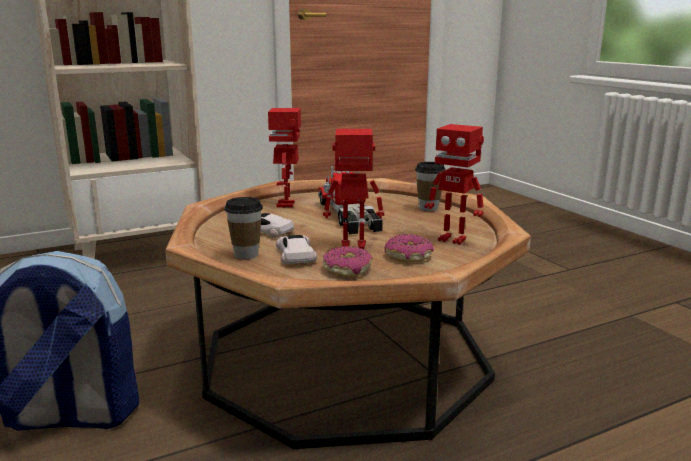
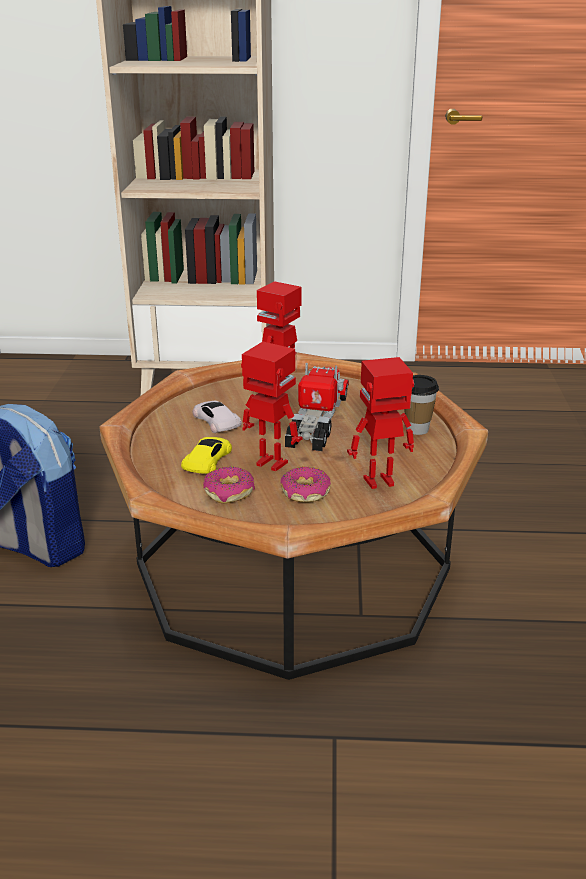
camera: 30 degrees right, 10 degrees up
(246, 255) = (167, 448): cup -> none
(295, 255) = (208, 460): white toy car -> yellow toy car
(453, 239) = (380, 482): toy robot -> toy robot turned 105 degrees clockwise

